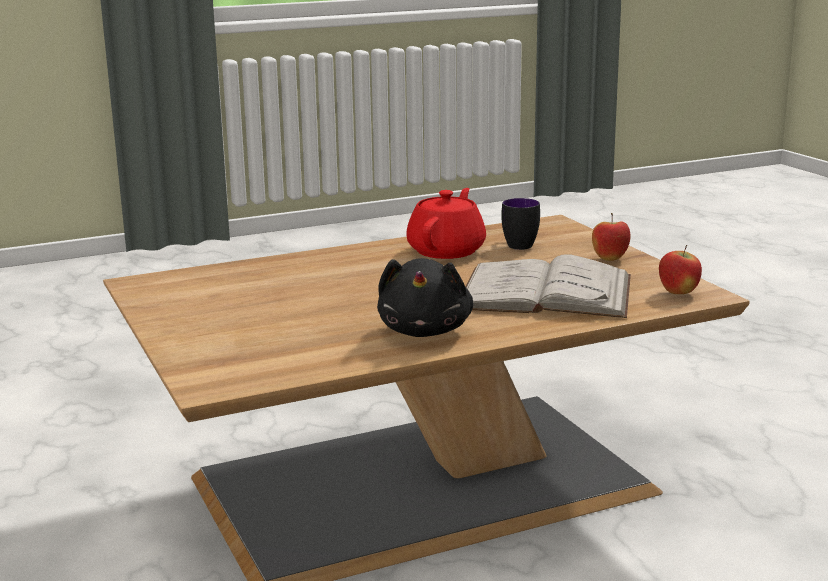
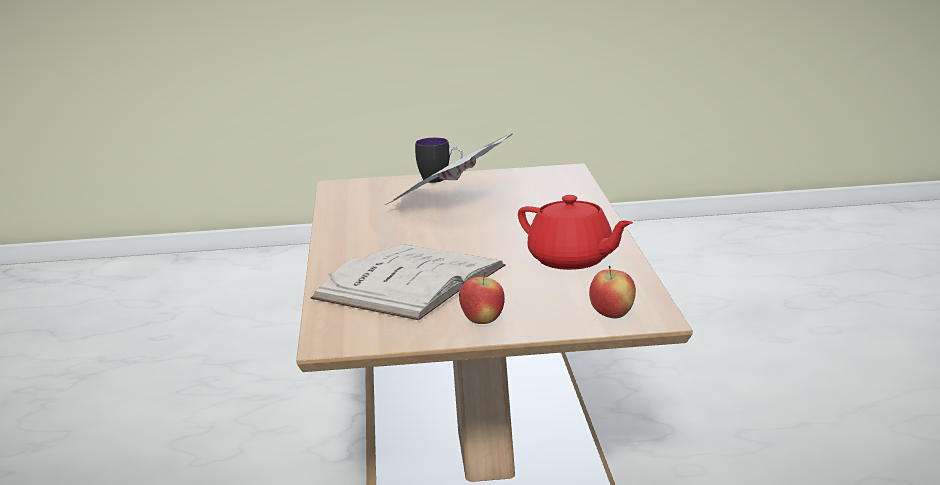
camera: 110 degrees right, 0 degrees up
(291, 313) = (449, 205): none -> newspaper
(425, 331) = (367, 236): black plush toy -> none
(518, 244) = (572, 291): mug -> mug (440, 180)
(678, 293) = (347, 332): apple -> apple (613, 316)

